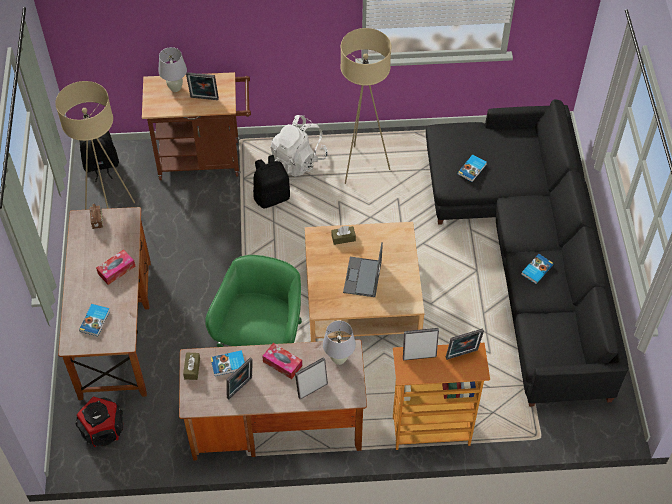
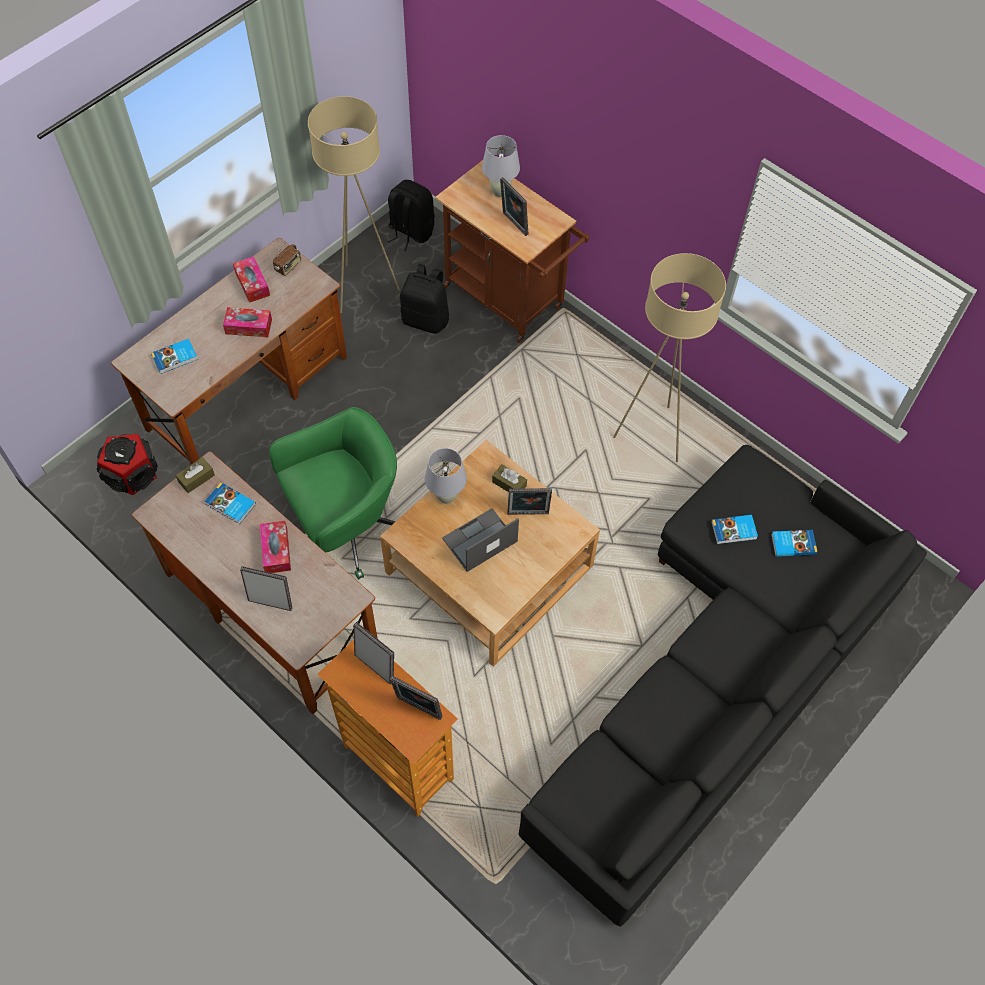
camera: 45 degrees right, 5 degrees up
(88, 247) = (252, 284): none -> tissue box
(241, 389) = (212, 539): picture frame -> picture frame (528, 515)
(272, 196) = (527, 390): black backpack -> black backpack (426, 319)
(299, 160) = (596, 376): white backpack -> none
(339, 359) = (330, 597): white table lamp -> white table lamp (446, 497)
(536, 269) = (671, 701): book -> book (792, 544)

